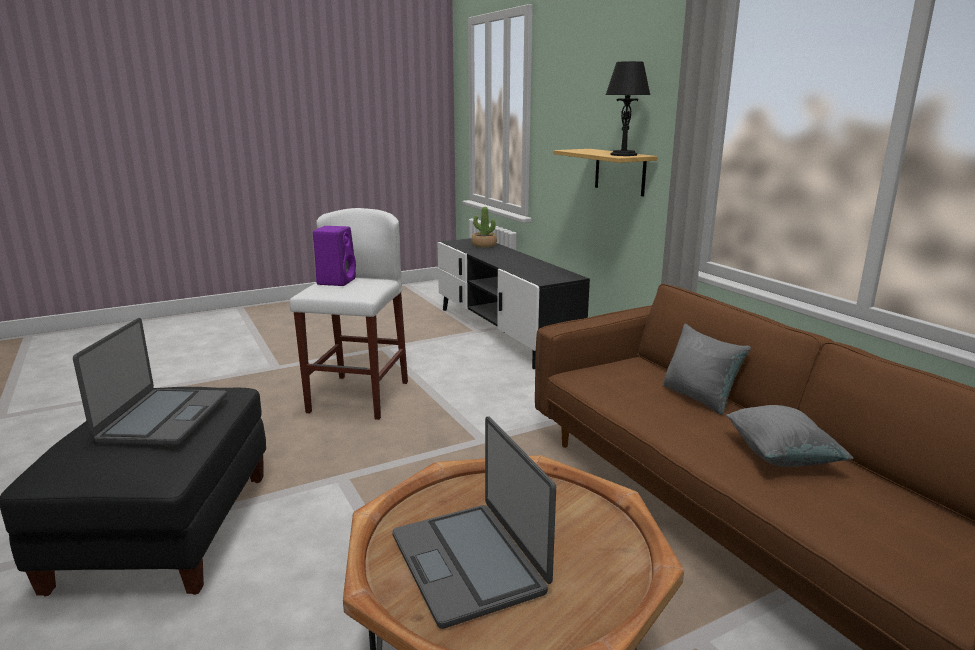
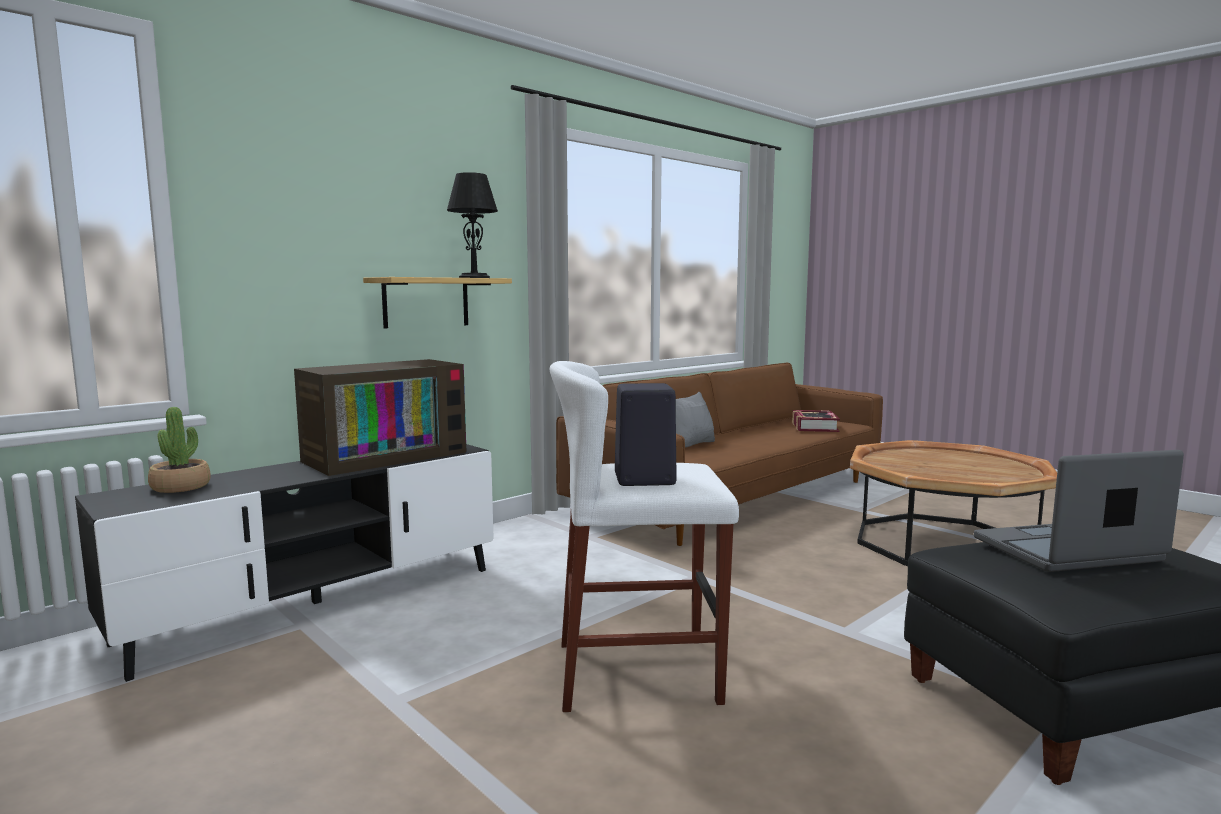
camera: 105 degrees left, 10 degrees down
(336, 281) = (642, 479): purple speaker -> black speaker
(469, 562) = (976, 470): laptop -> none
(533, 267) = (385, 456): none -> television
(781, 456) = (758, 435): grey pillow -> none
(881, 531) = (814, 427): none -> book

